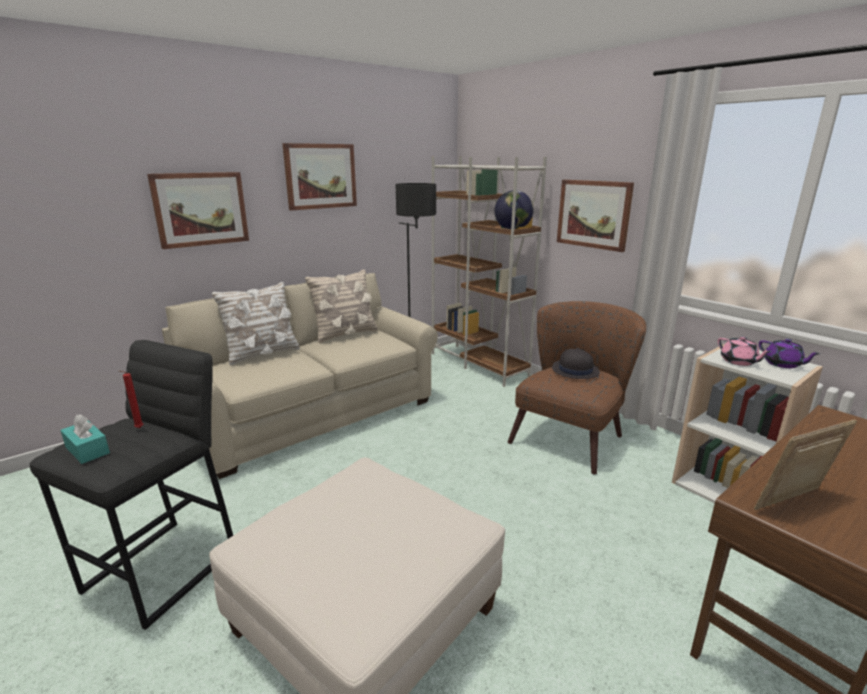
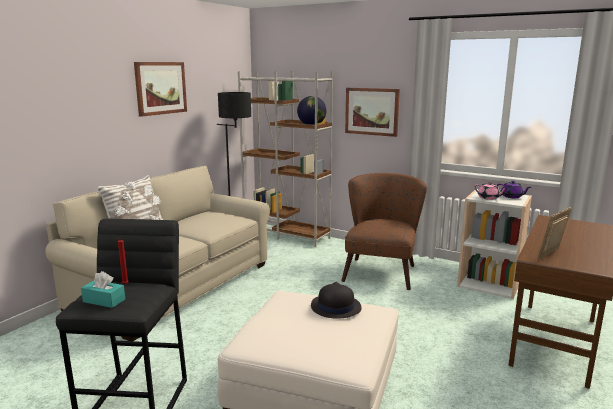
camera: 20 degrees left, 5 degrees down
(201, 209) = (74, 117): picture -> none
(345, 334) = (194, 217): beige pillow -> none
(575, 370) = (381, 221): black hat -> black hat (335, 307)

